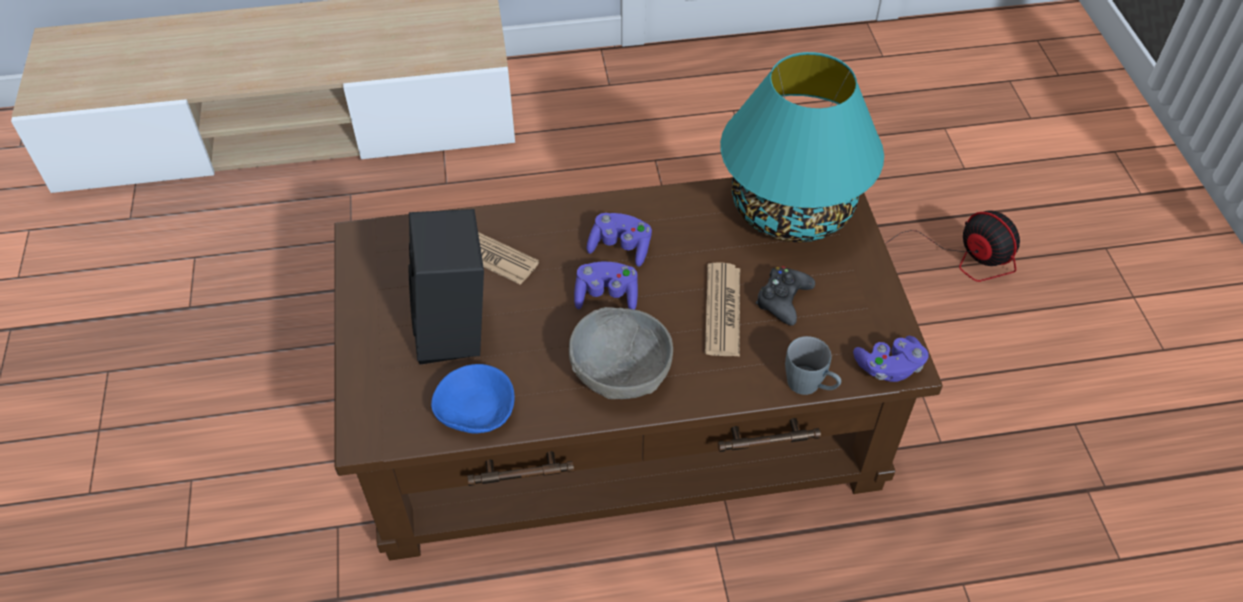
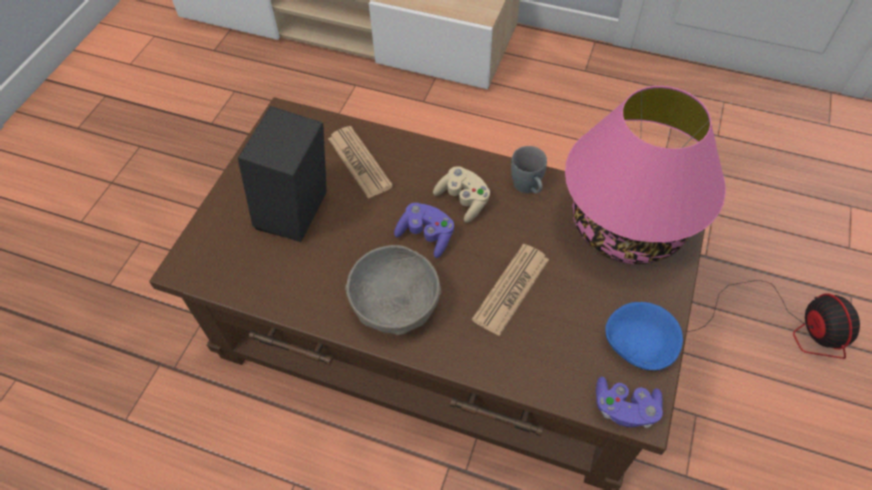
camera: 30 degrees right, 5 degrees up
(476, 410) = (270, 284): blue bowl -> blue bowl (640, 343)
(620, 247) = (463, 200): purple game controller -> beige game controller
(783, 299) = (568, 303): black game controller -> none
(791, 209) = (627, 226): turquoise table lamp -> pink table lamp
(810, 386) = (542, 391): grey mug -> grey mug (528, 188)

